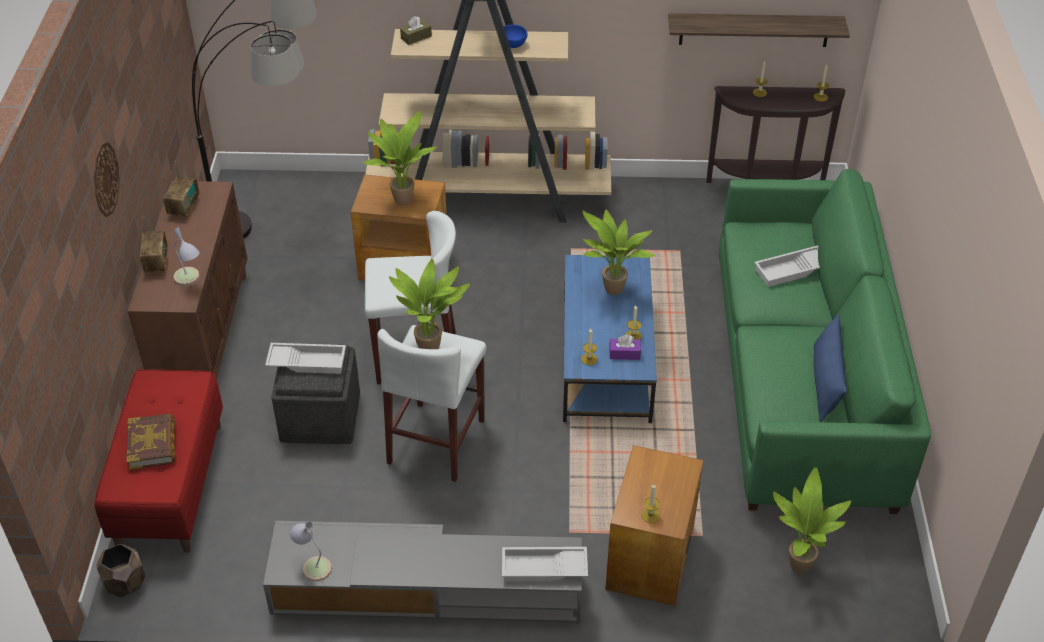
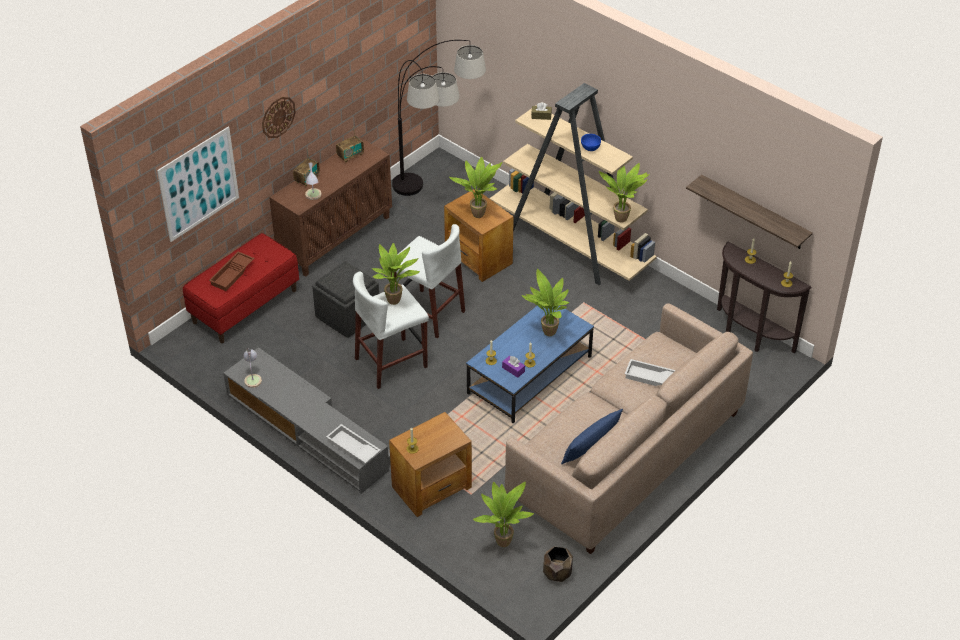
camera: 40 degrees right, 0 degrees up
(65, 327) = (199, 184): none -> picture
(125, 583) = (181, 340): brown planter -> brown planter (557, 573)
(153, 444) = (232, 274): book -> brown tray
(307, 361) = (345, 276): white tray -> none
(581, 118) = (622, 218): none -> potted plant
(802, 382) = (626, 455): green sofa -> beige sofa

